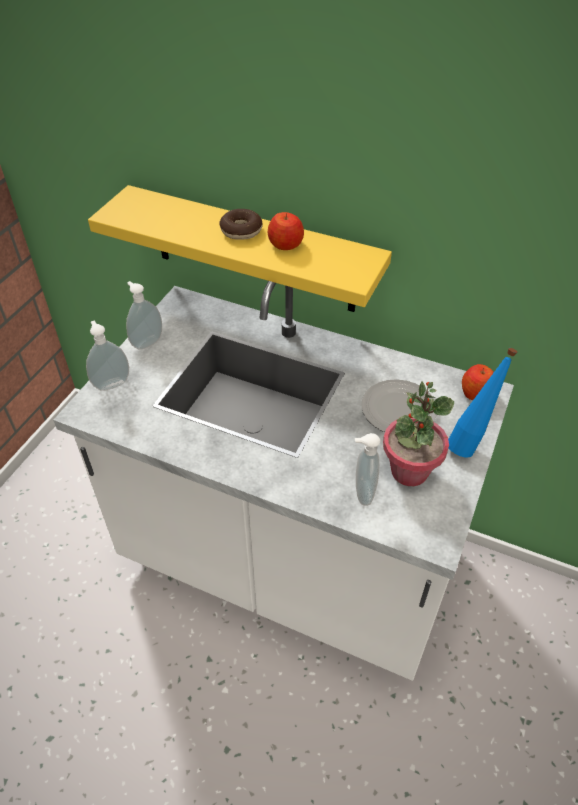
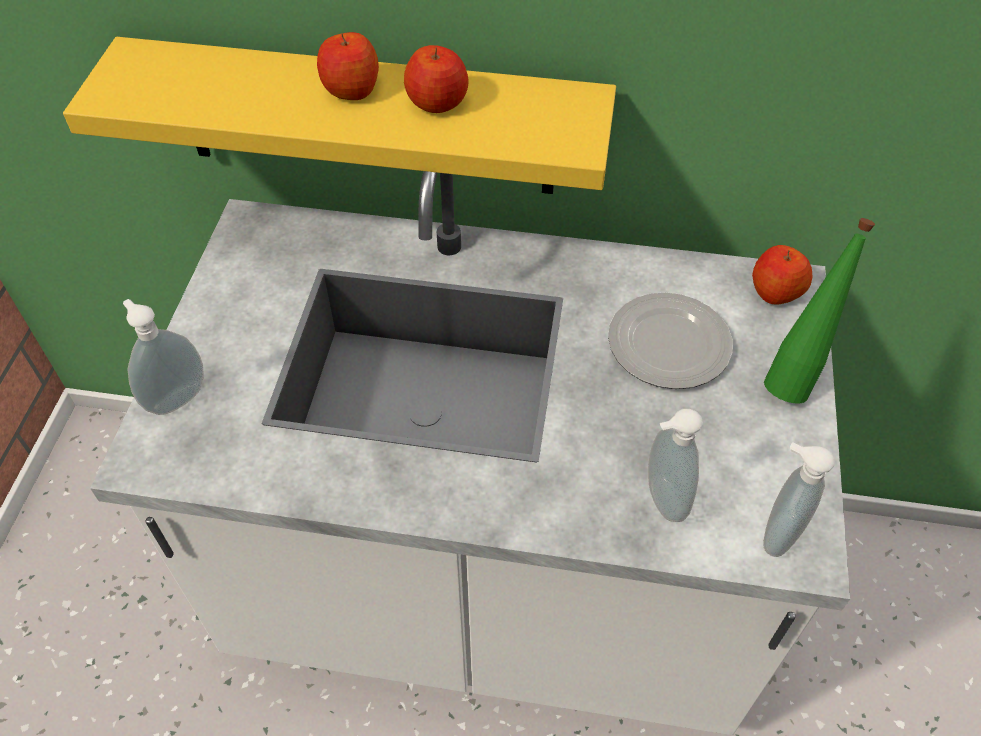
camera: 15 degrees left, 5 degrees up
(146, 342) = (214, 309): soap dispenser -> soap dispenser (776, 532)
(241, 230) = (351, 89): donut -> apple
(409, 471) = (721, 444): potted plant -> none
(469, 443) = (795, 376): blue bottle -> green bottle

